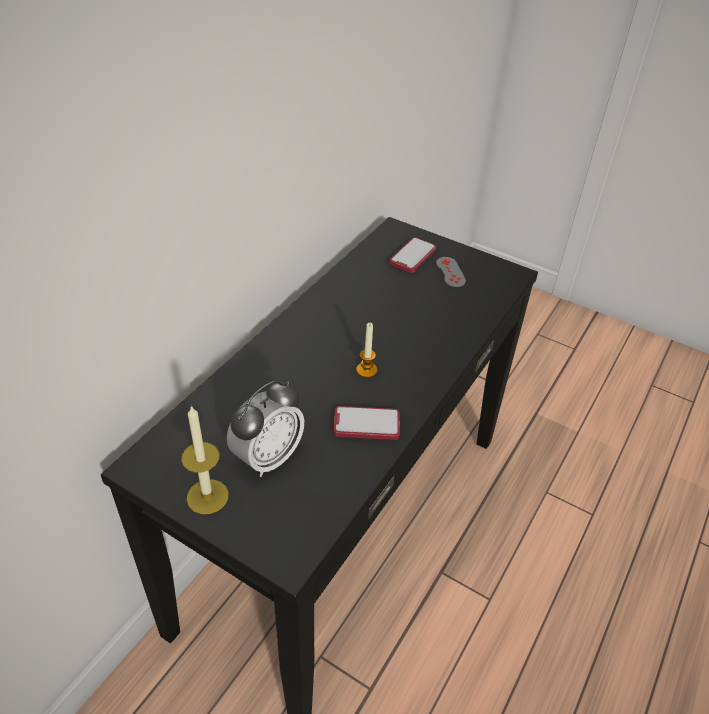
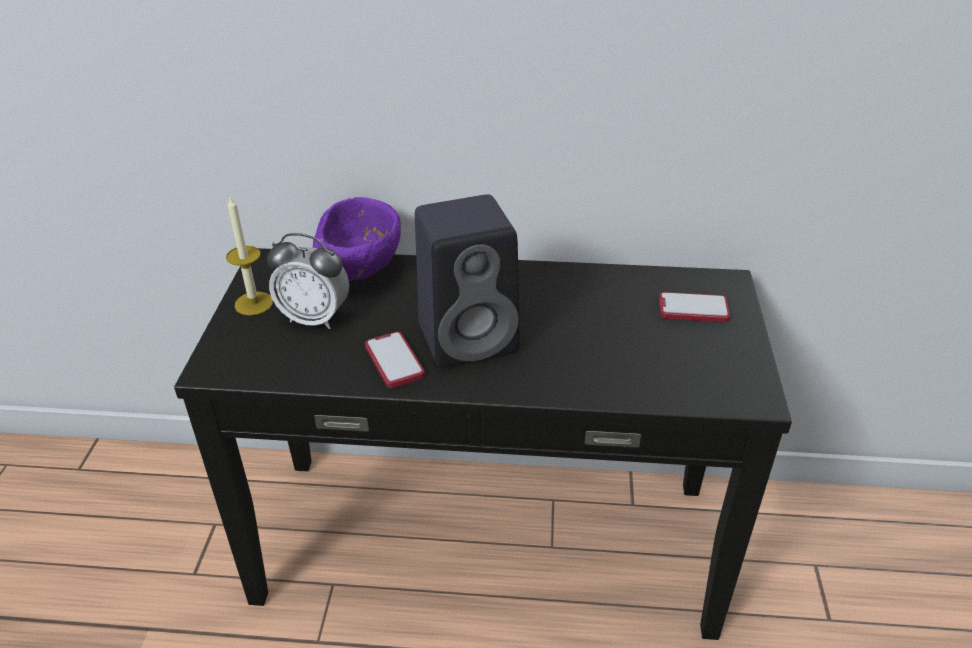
camera: 65 degrees right, 5 degrees down
(223, 404) = (361, 272): none -> purple bowl
(366, 370) = (471, 337): candle -> black speaker
(450, 272) = (697, 345): grey game controller -> none

